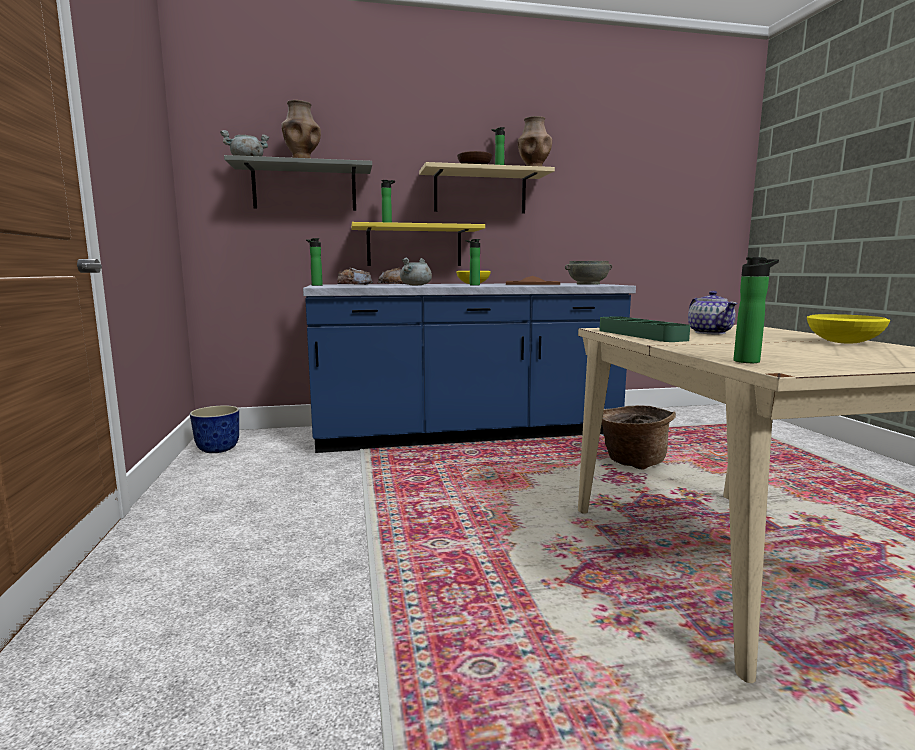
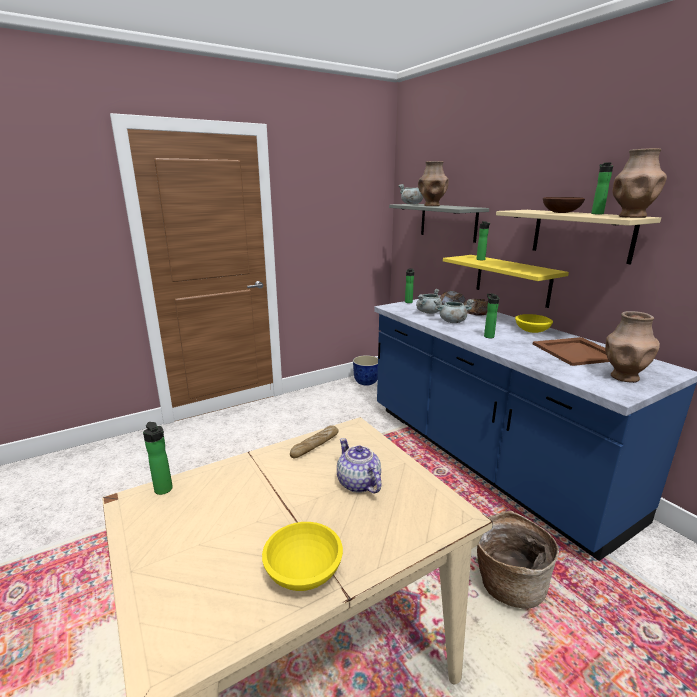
camera: 70 degrees right, 10 degrees up
(371, 285) = (428, 312): none -> grey cooking pot
(587, 284) = (623, 377): grey bowl -> brown vase
(640, 335) = (315, 446): green tray -> bread
(709, 332) = (358, 483): teapot -> teapot turned 90 degrees clockwise

